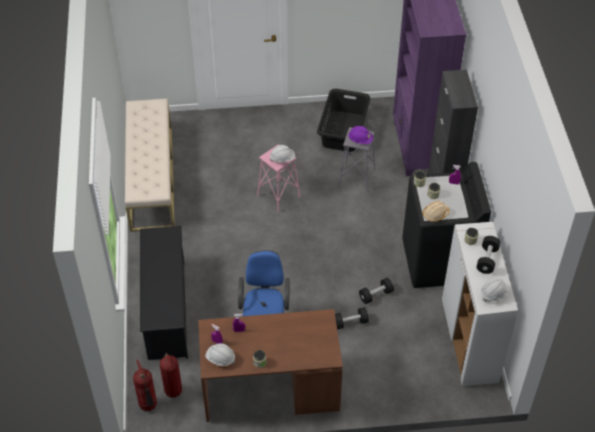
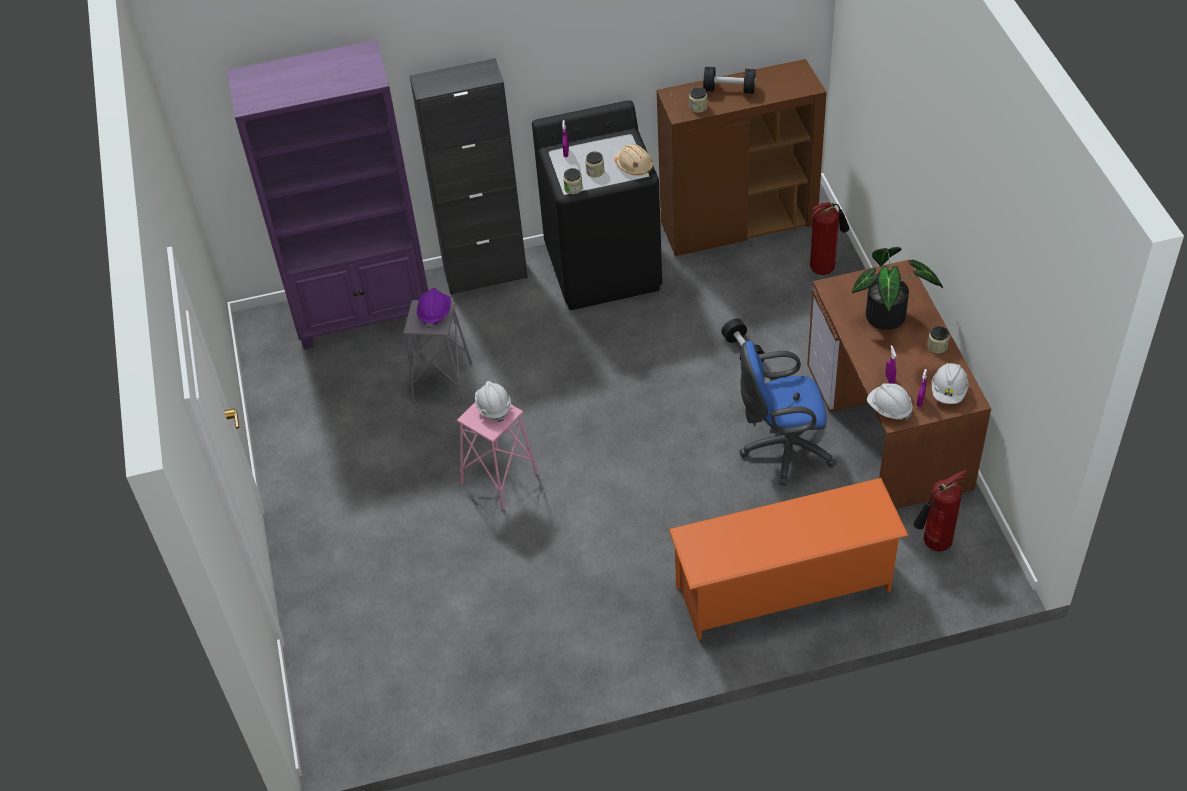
camera: 95 degrees left, 0 degrees up
(149, 407) = (976, 568): fire extinguisher -> fire extinguisher (824, 267)
(151, 177) = (480, 685): beige bench -> none
(166, 310) = (784, 588): black shoe rack -> orange shoe rack
(290, 342) = (890, 318): none -> potted plant
(343, 131) = (331, 413): black laundry basket -> none
(376, 295) = (684, 329): black dumbbell -> none
(469, 341) = (739, 225): white cabinet -> brown cabinet
(493, 294) = (786, 80): white hard hat -> white hard hat (889, 409)

